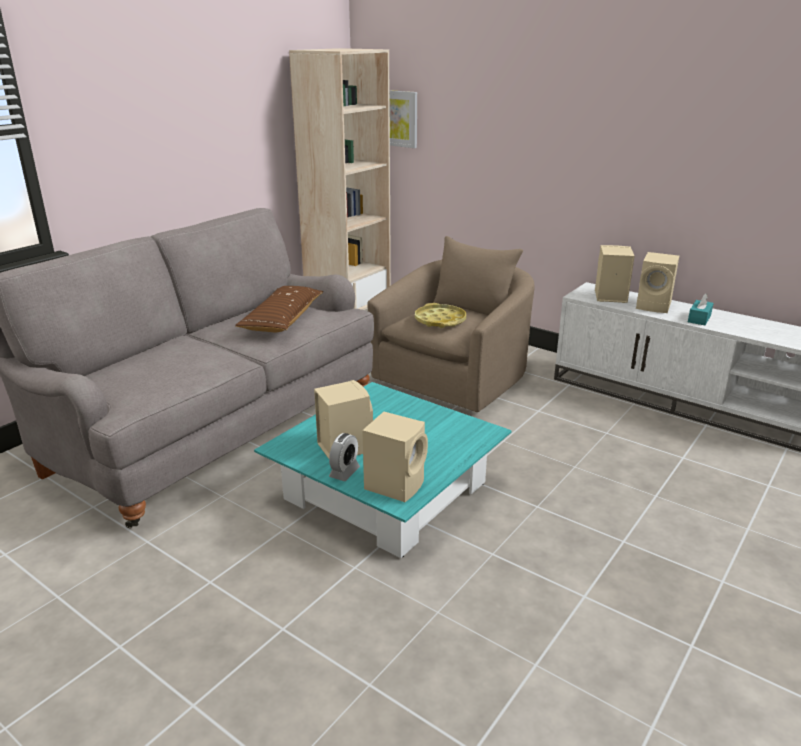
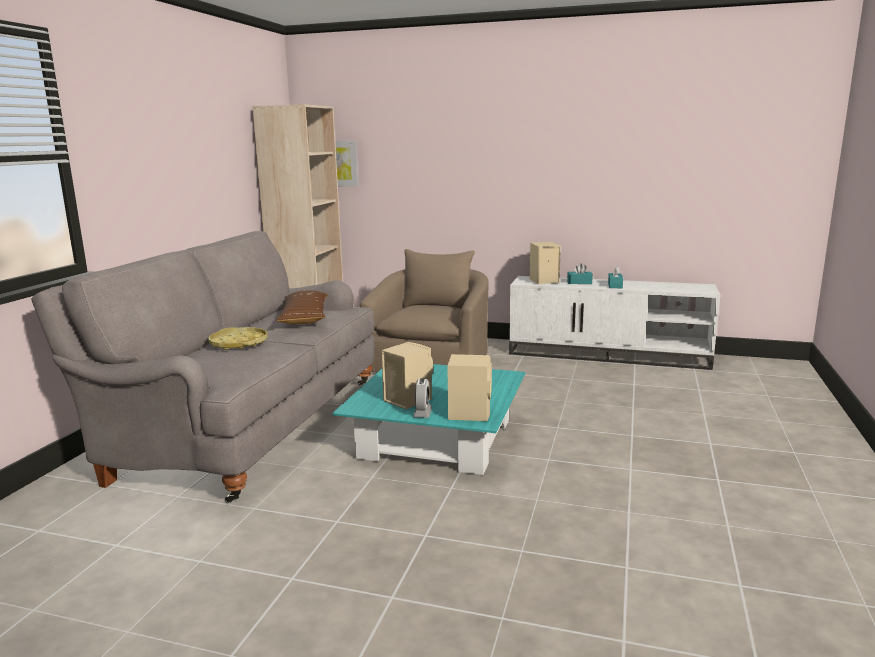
camera: 20 degrees left, 10 degrees down
(440, 320) = (423, 311): yellow tray -> yellow tray (239, 343)
(655, 306) = (579, 282): beige speaker -> turquoise tissue box

